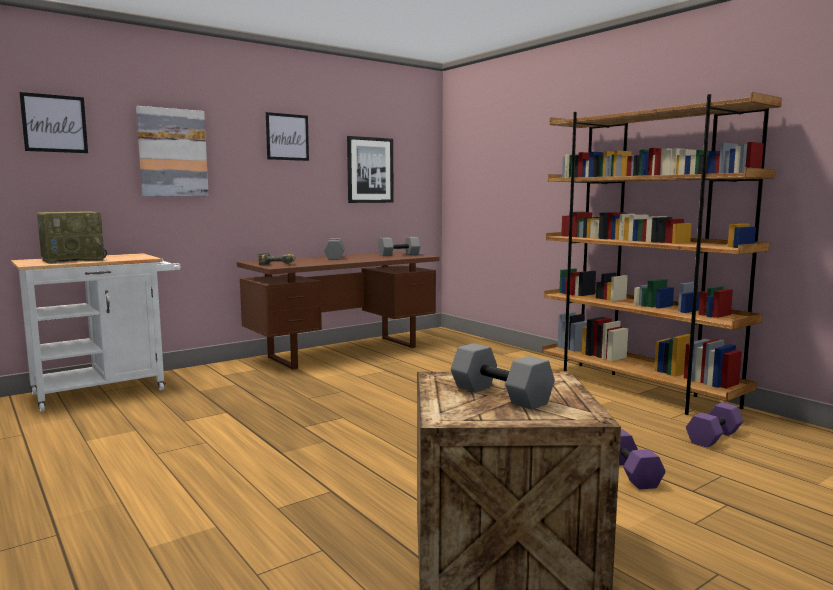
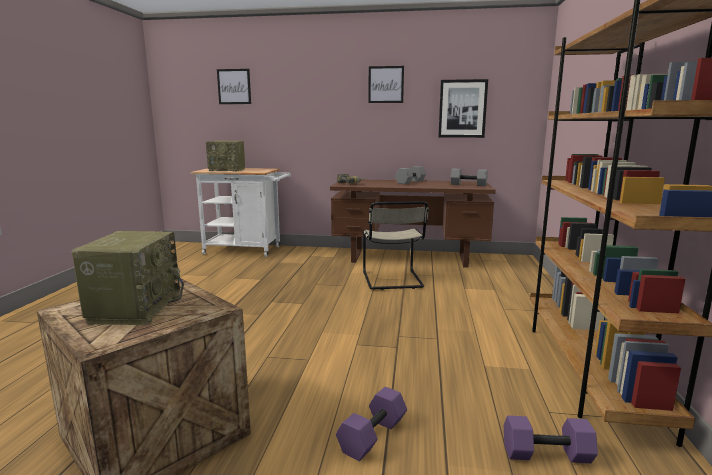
camera: 45 degrees right, 5 degrees up
(172, 153) = (301, 101): picture -> none
(379, 374) = (393, 281): none -> beige chair
(498, 395) = (135, 308): grey dumbbell -> radio

